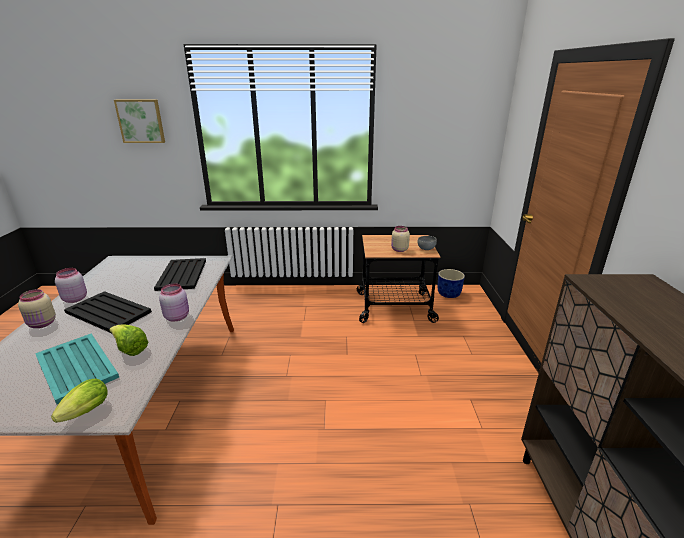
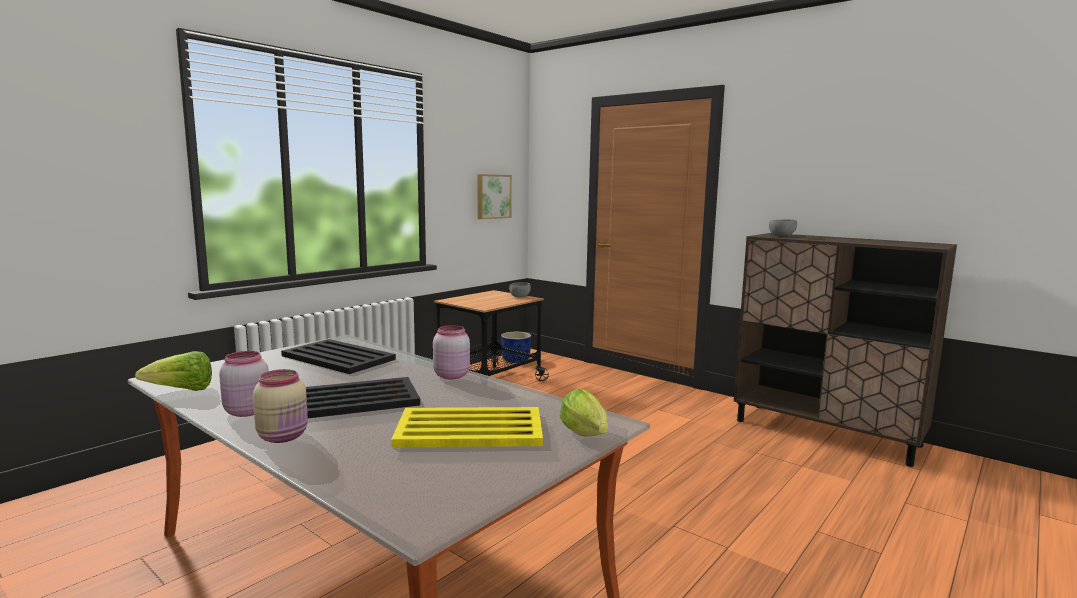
camera: 50 degrees left, 15 degrees down
(76, 366) = (468, 429): turquoise tray -> yellow tray
(130, 349) = (482, 402): lettuce -> lettuce (182, 391)
(141, 121) = (78, 142): picture -> picture (493, 196)
(399, 250) = (500, 301): beige jar -> none
(620, 290) = (781, 236): none -> grey bowl

